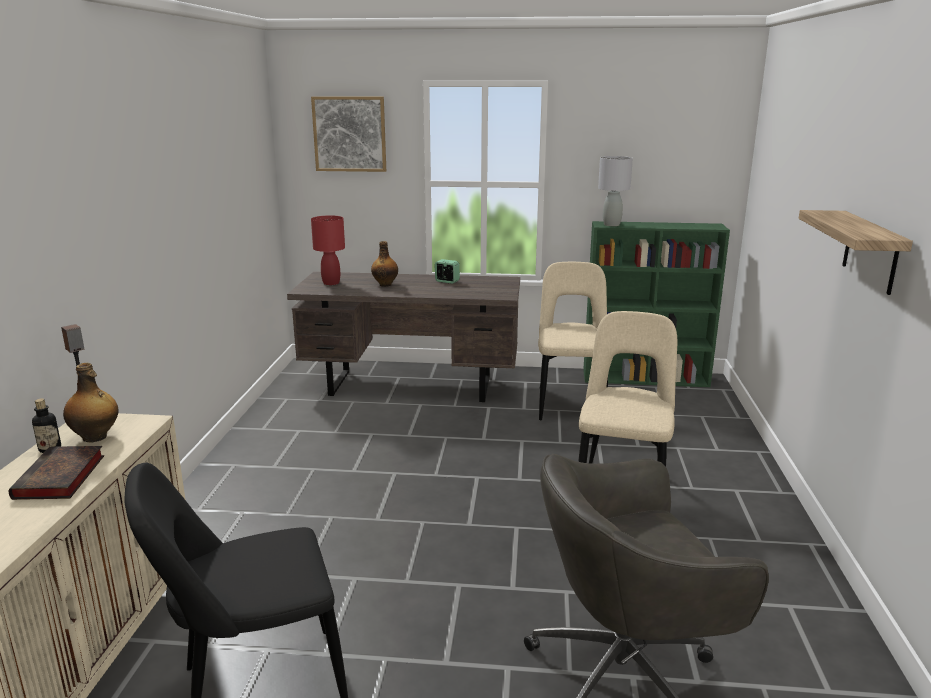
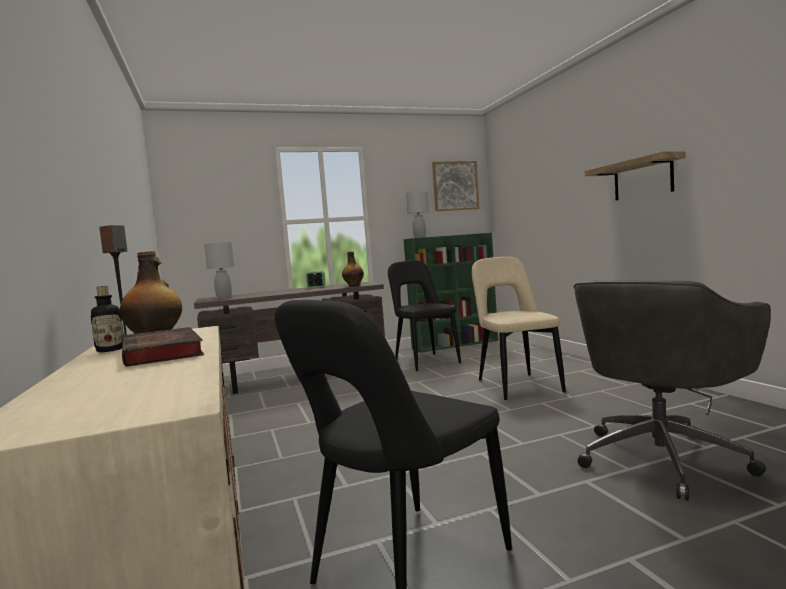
camera: 25 degrees left, 15 degrees down
(331, 283) = (224, 297): red table lamp -> grey table lamp
(349, 134) = (219, 188): picture -> picture (455, 186)
(385, 284) = (271, 293): bottle -> bottle (354, 286)
(570, 403) = (425, 361): beige chair -> black chair

